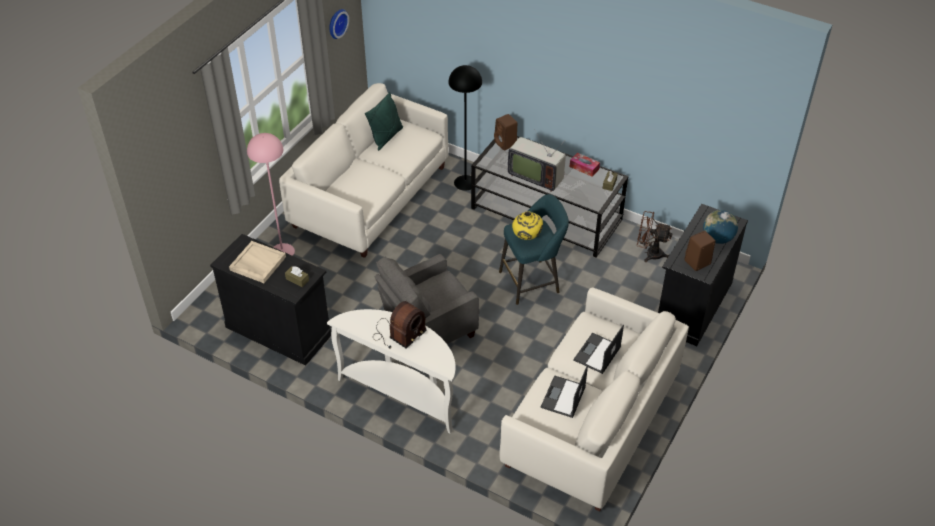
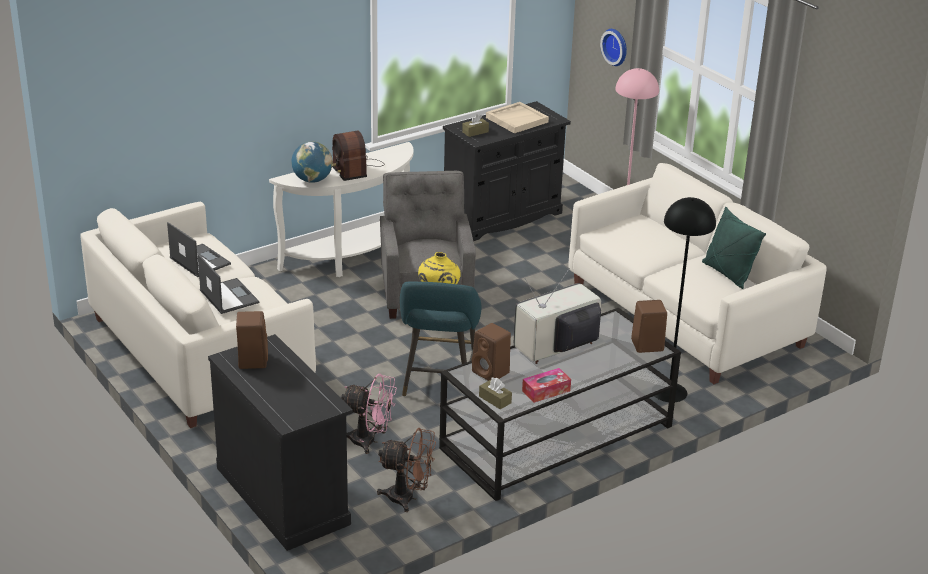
camera: 115 degrees right, 15 degrees down
(336, 23) = (838, 128): wall clock -> wall clock (616, 46)
(584, 194) = (491, 373): none -> brown speaker
(614, 289) = (369, 441): none -> pink fan
(649, 253) = (408, 498): brown fan -> brown fan turned 60 degrees clockwise
(717, 239) = (274, 393): globe -> globe (312, 180)

